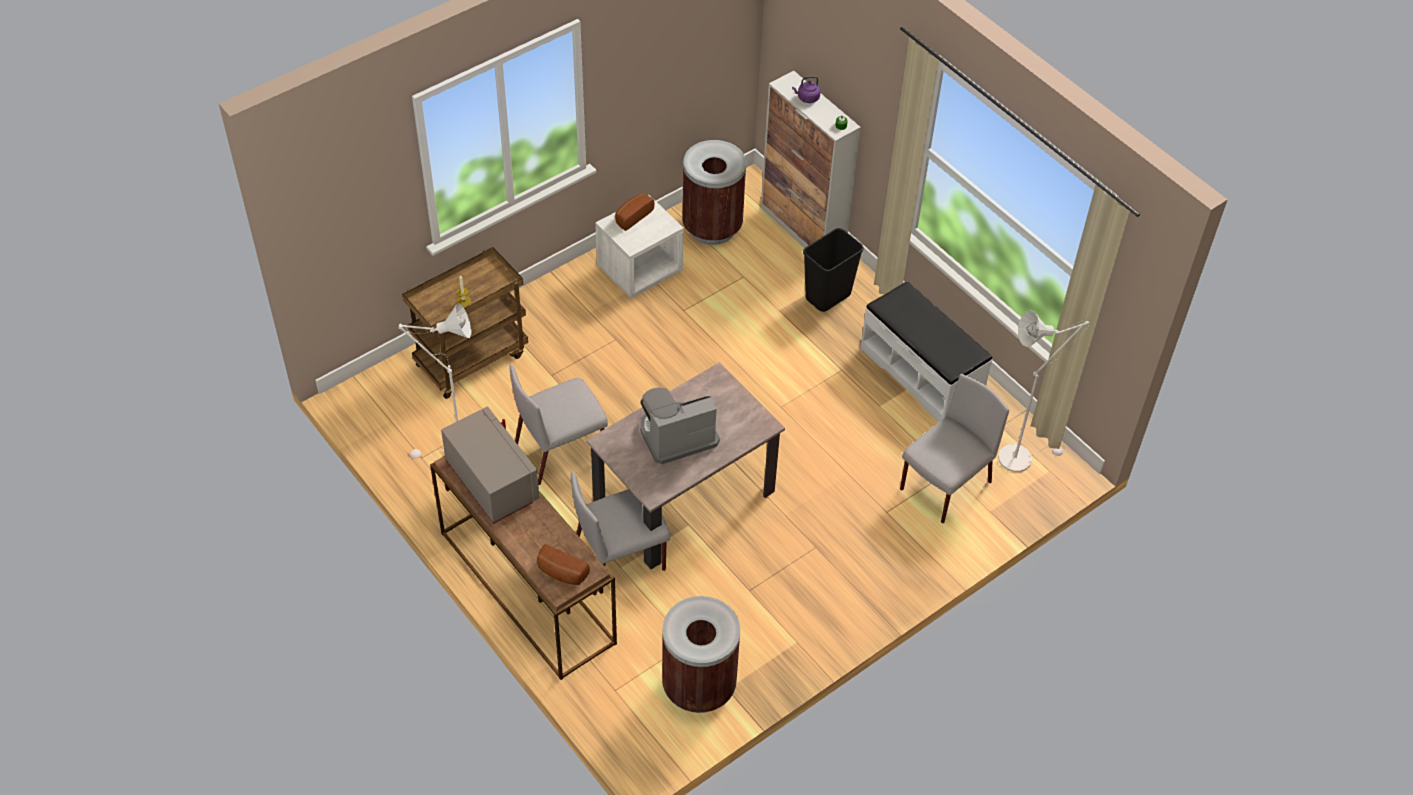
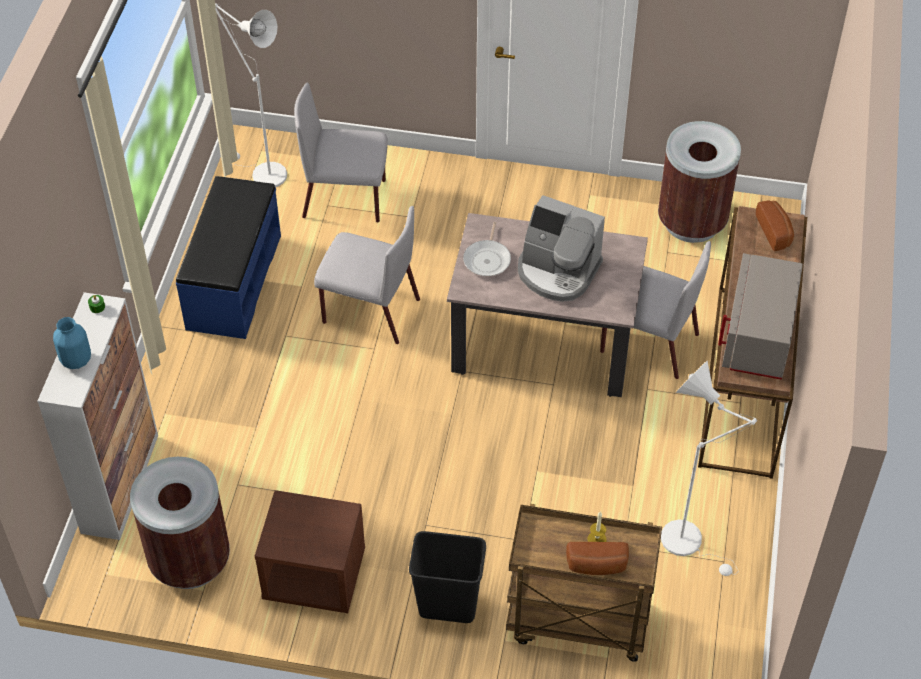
camera: 130 degrees left, 0 degrees up
(561, 450) = (594, 464): grey chair -> grey chair (369, 310)
(632, 216) = (302, 544): bread -> bread (597, 567)
(640, 270) = (313, 576): white nightstand -> brown nightstand
(729, 407) = (487, 259): none -> frying pan
(807, 98) = (77, 360): purple kettle -> blue vase
(827, 296) = (199, 403): black trash can -> black trash can (447, 606)
(921, 373) = (233, 281): white bench -> blue bench

